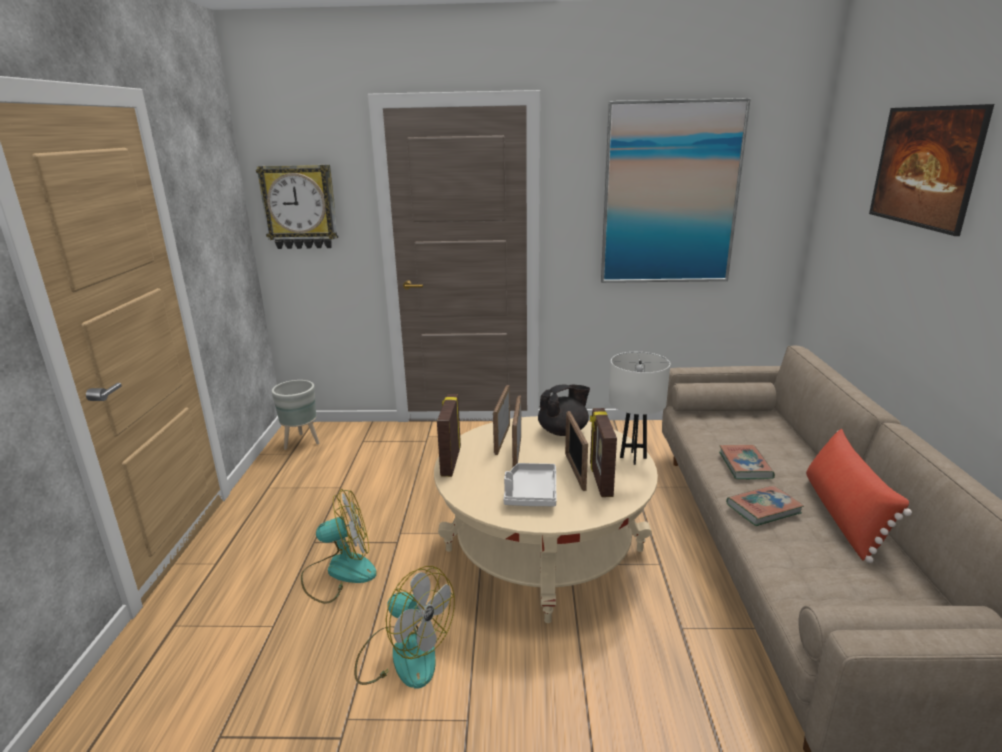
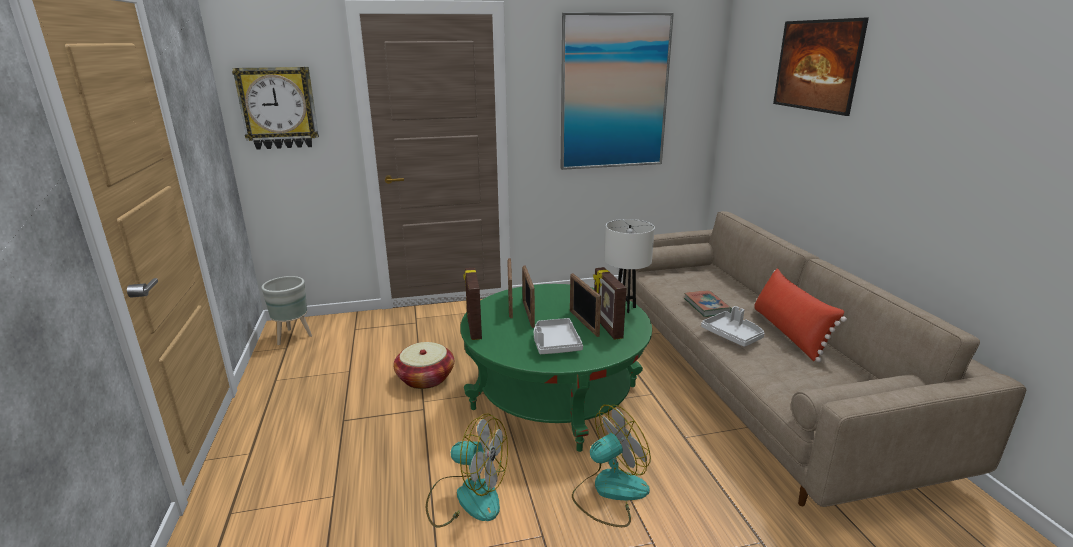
camera: 15 degrees left, 0 degrees up
(339, 572) = (379, 441): fan -> fan (609, 491)
(412, 506) = (425, 378): none -> basket
(543, 550) = (555, 397): beige coffee table -> green coffee table
(563, 431) = (559, 294): black teapot -> none
(763, 509) = (732, 335): book -> grey tray

